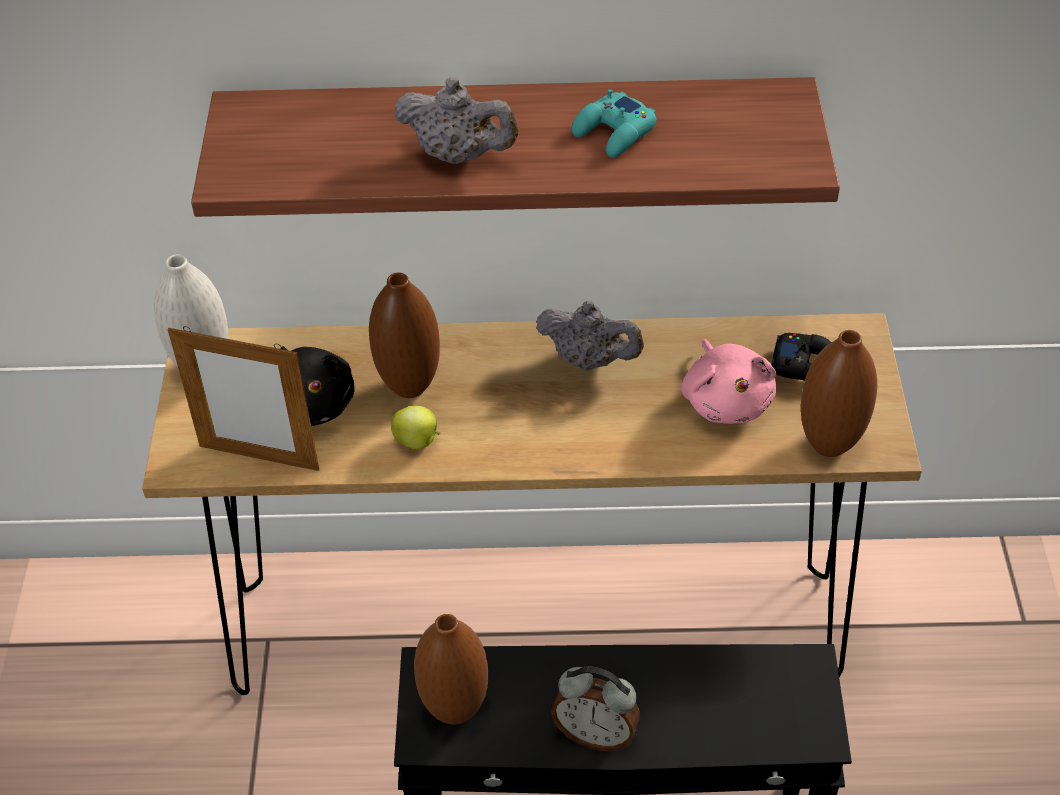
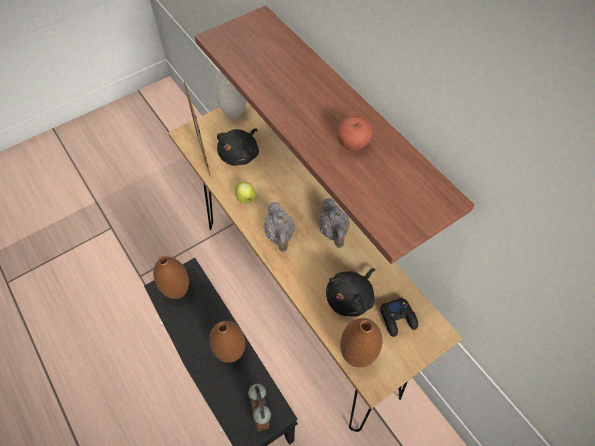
camera: 55 degrees right, 10 degrees up
(409, 386) = (272, 179): brown vase -> brown vase (231, 352)
(458, 155) = (288, 98): grey teapot -> grey teapot (280, 236)
(595, 734) = (195, 347): alarm clock -> alarm clock (261, 412)
(614, 132) = (353, 144): turquoise game controller -> apple
(726, 400) = (351, 297): pink plush toy -> black plush toy

